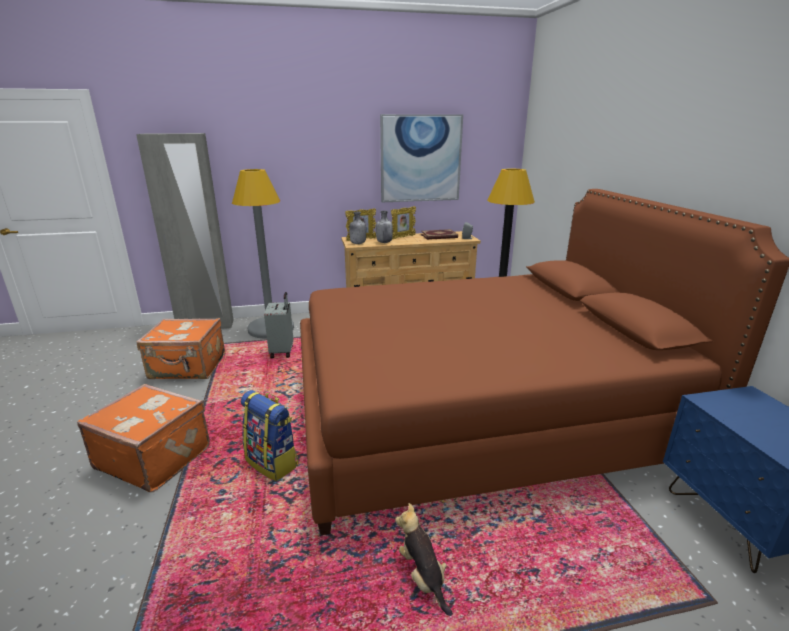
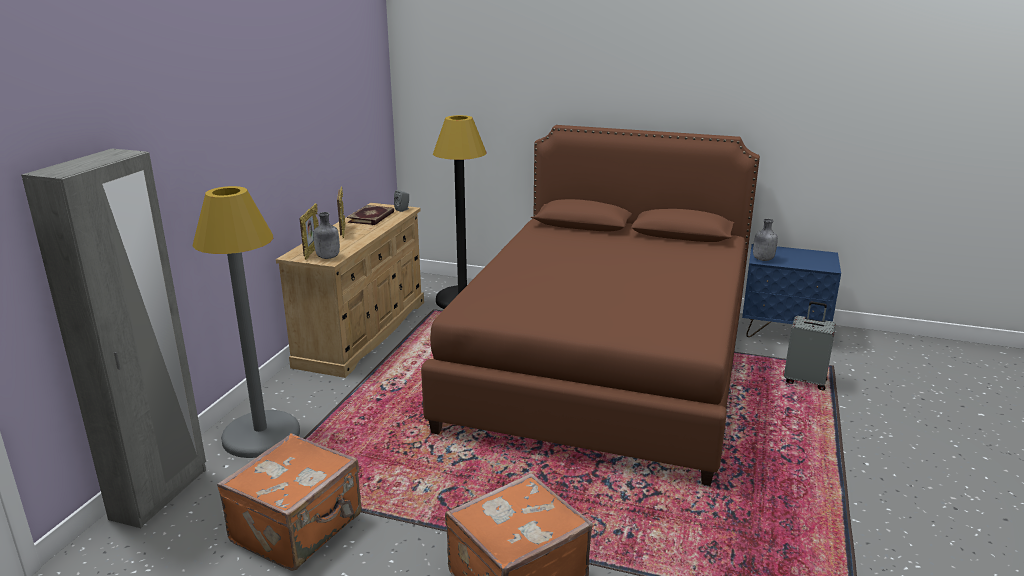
camera: 60 degrees left, 0 degrees up
(273, 462) = (591, 493): backpack -> none
(283, 351) = (351, 440): grey suitcase -> grey suitcase (805, 381)
(384, 242) = (347, 245): grey bottle -> grey bottle (762, 259)
(420, 159) = (325, 121): picture -> none
(423, 577) = (773, 452): plush toy -> none

